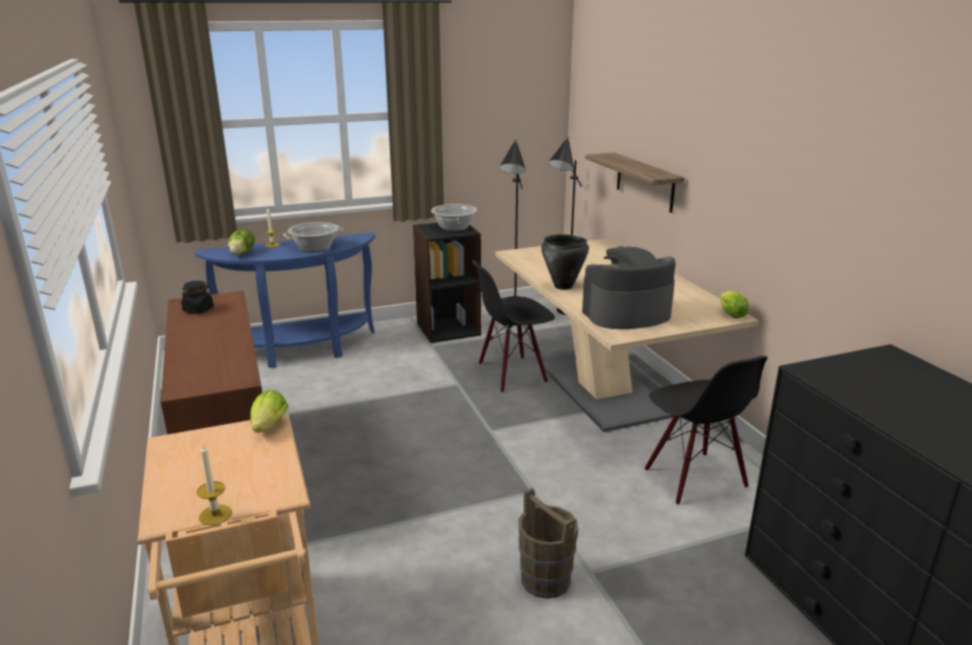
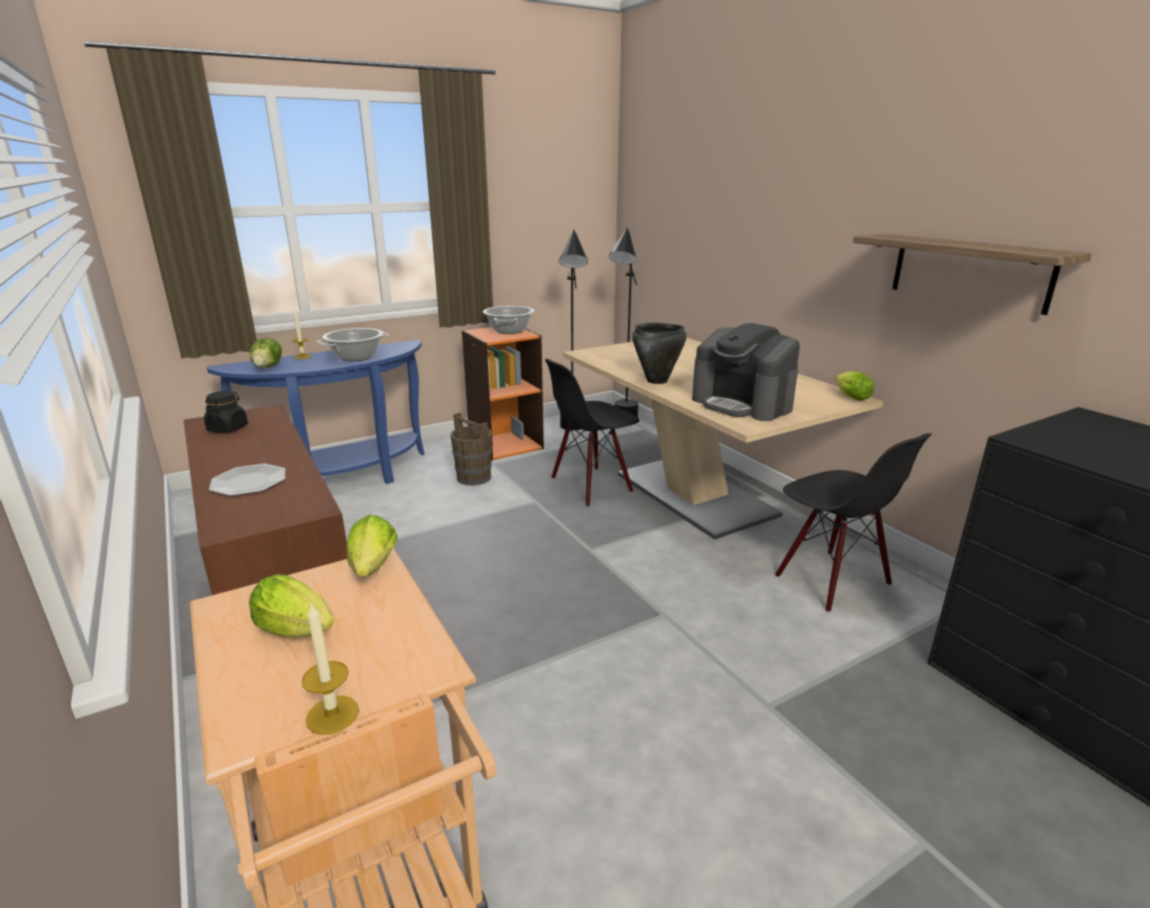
camera: 10 degrees left, 0 degrees up
(203, 355) = (249, 482): none -> plate
(210, 464) = (299, 632): none -> lettuce
(448, 329) = (505, 444): black bookcase -> orange bookcase
(545, 579) = (721, 723): brown bucket -> brown bucket (473, 477)
(626, 314) = (742, 404): coffee machine -> coffee machine turned 105 degrees counterclockwise
(645, 182) = (721, 268): shelf -> shelf (969, 271)

